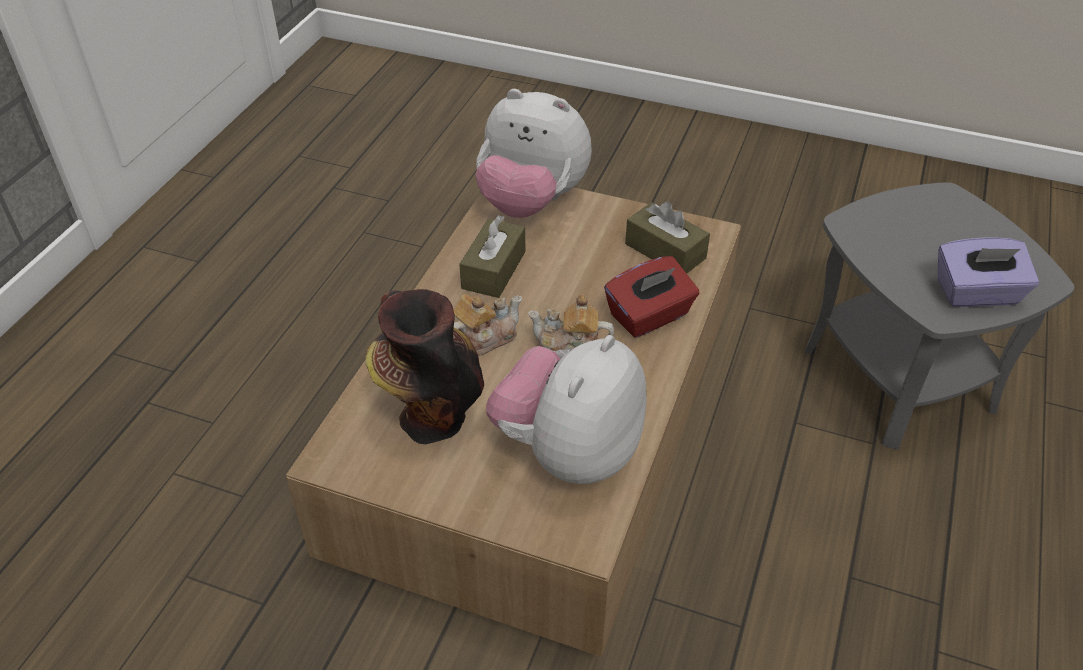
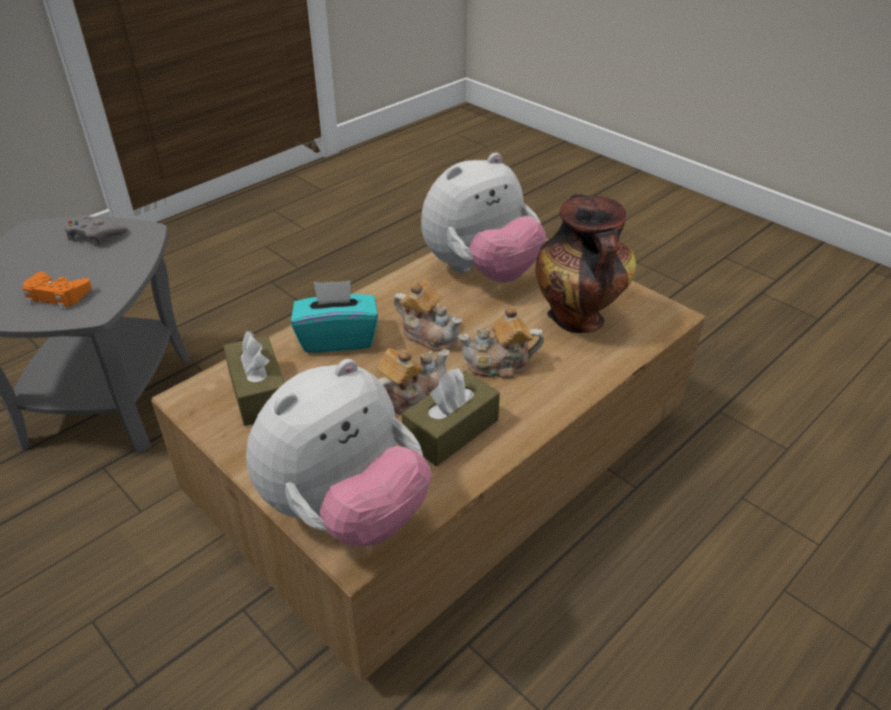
camera: 155 degrees left, 5 degrees down
(531, 202) = (345, 511): plush toy -> plush toy turned 90 degrees clockwise
(544, 286) = (410, 396): none -> teapot
(649, 316) = (337, 338): red tissue box -> turquoise tissue box
(898, 226) = (57, 295): none -> orange game controller
(977, 293) = (95, 235): purple tissue box -> grey game controller

